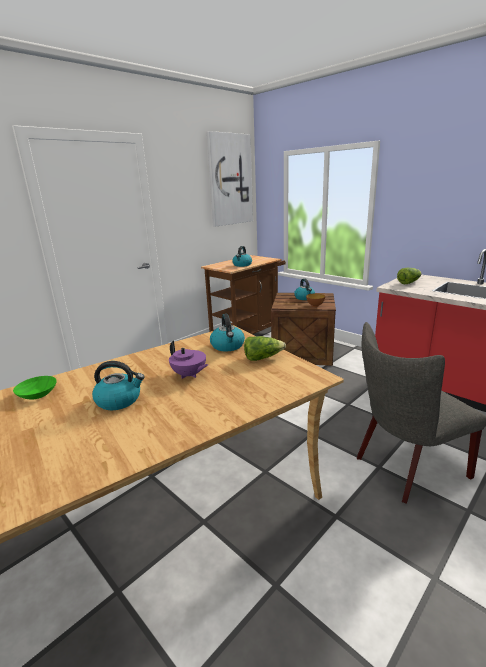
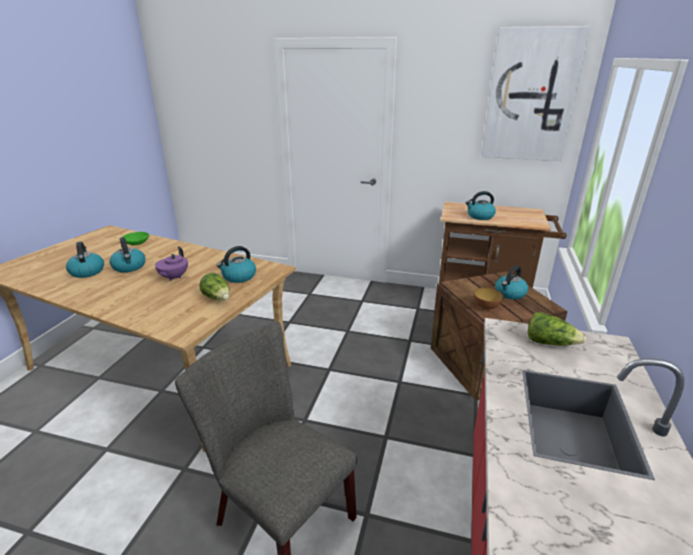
camera: 60 degrees right, 5 degrees up
(86, 433) = (87, 271): none -> kettle

